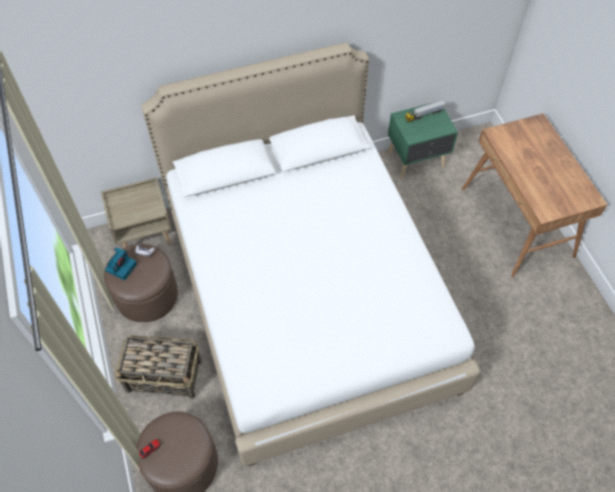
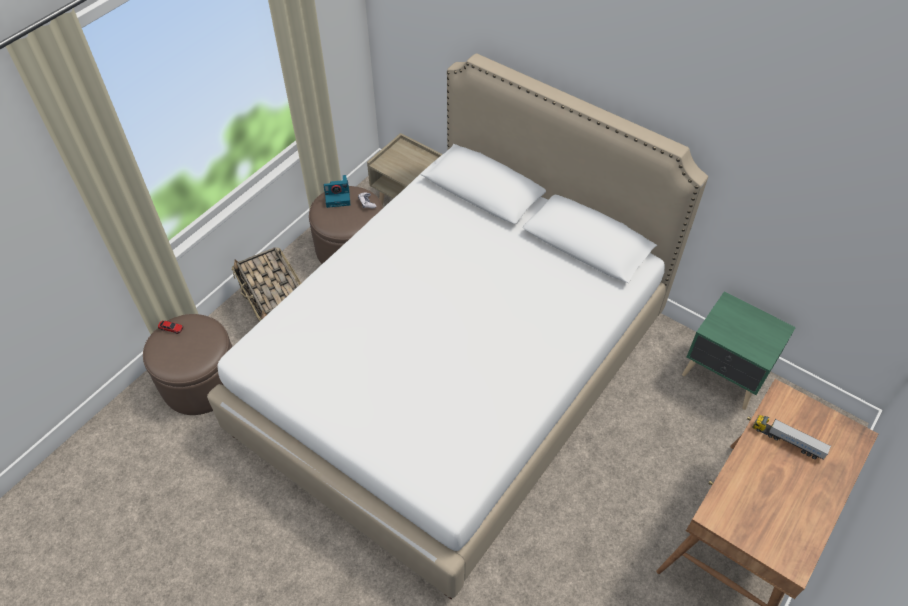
camera: 55 degrees right, 5 degrees down
(424, 115) = (757, 323): toy truck -> toy truck (787, 441)

